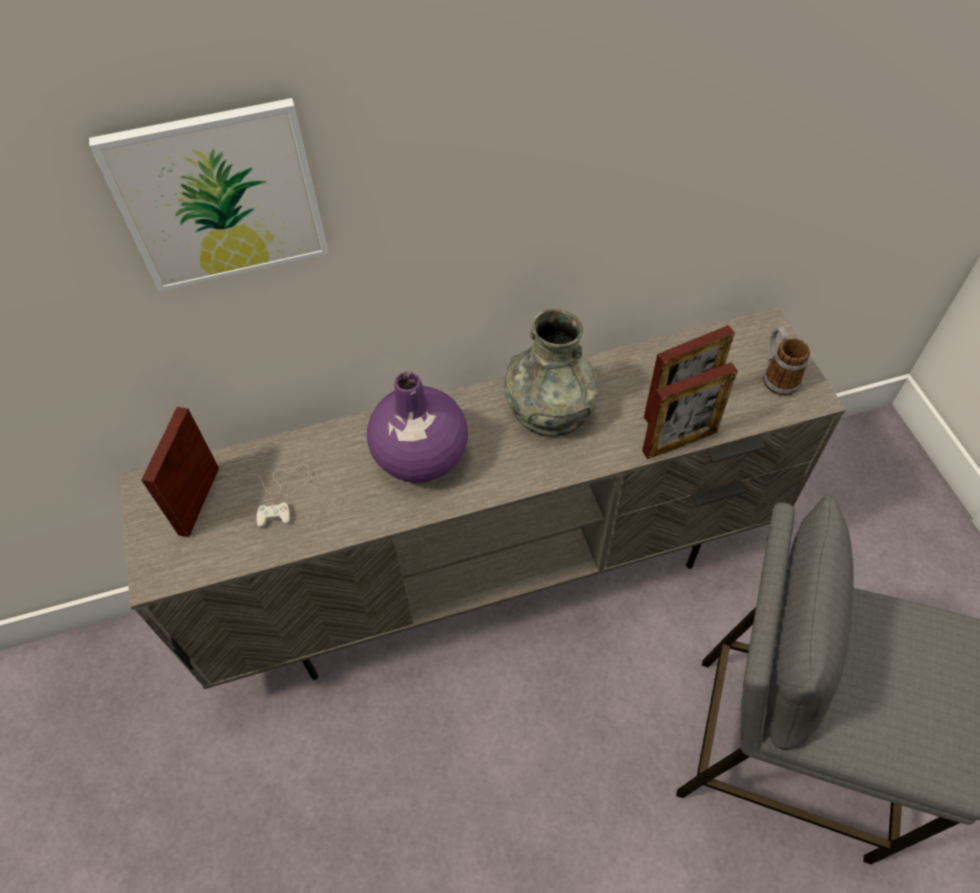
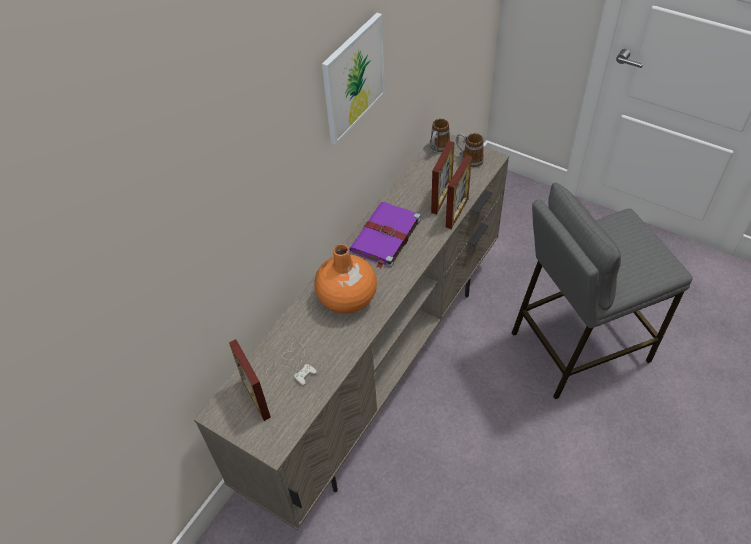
camera: 40 degrees left, 5 degrees down
(220, 197) = (227, 195): picture -> picture (353, 78)
(420, 455) = (347, 298): purple vase -> orange vase
(549, 408) = (385, 236): grey vase -> purple book
(747, 333) = (438, 148): none -> mug

